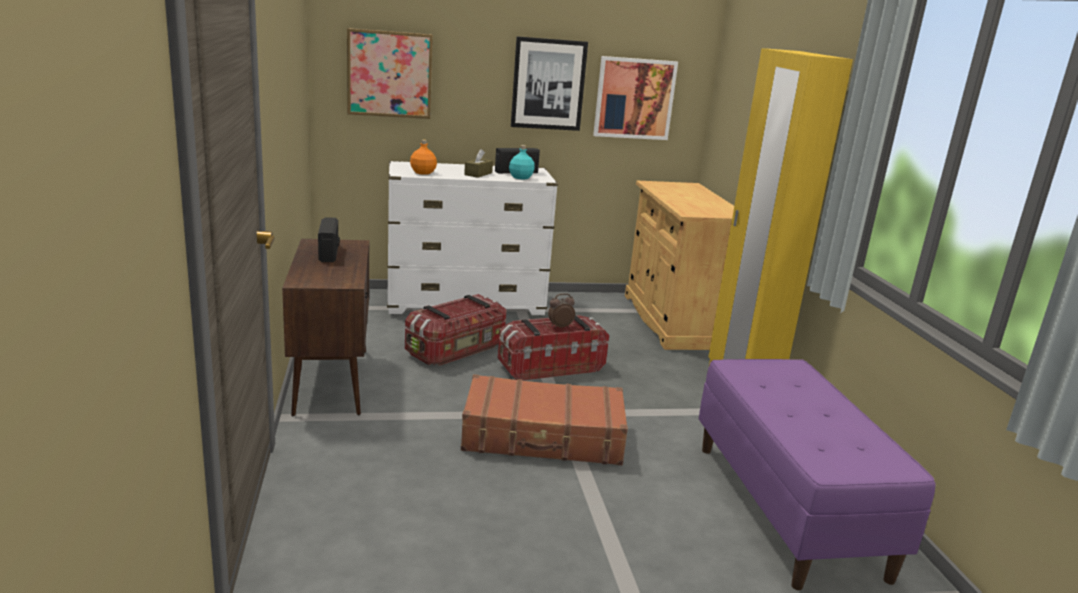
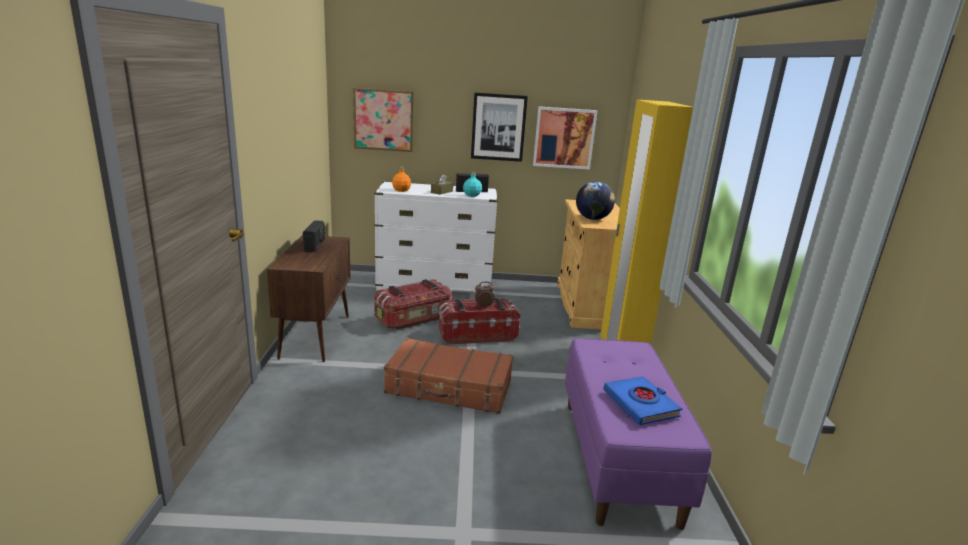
camera: 10 degrees right, 0 degrees up
(687, 205) = (592, 219): none -> globe
(832, 434) = (640, 404): none -> blue book

